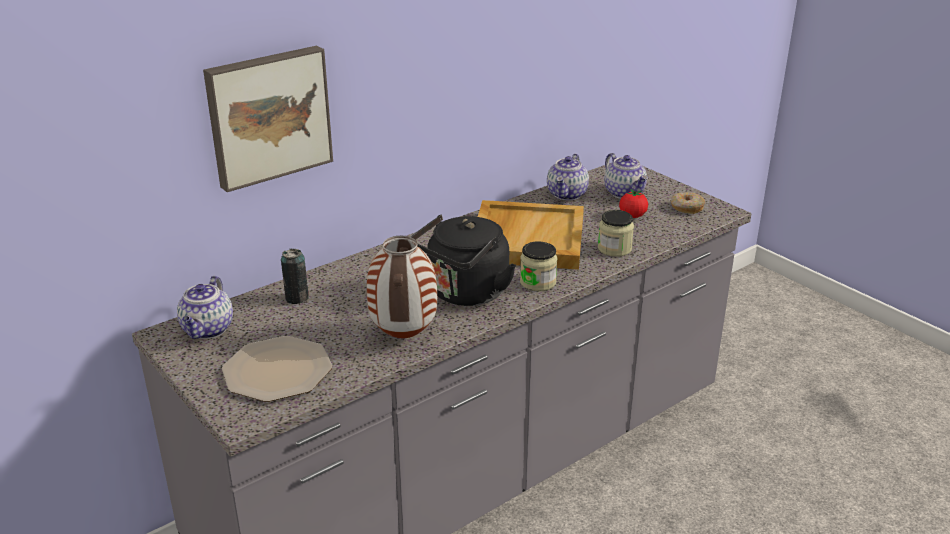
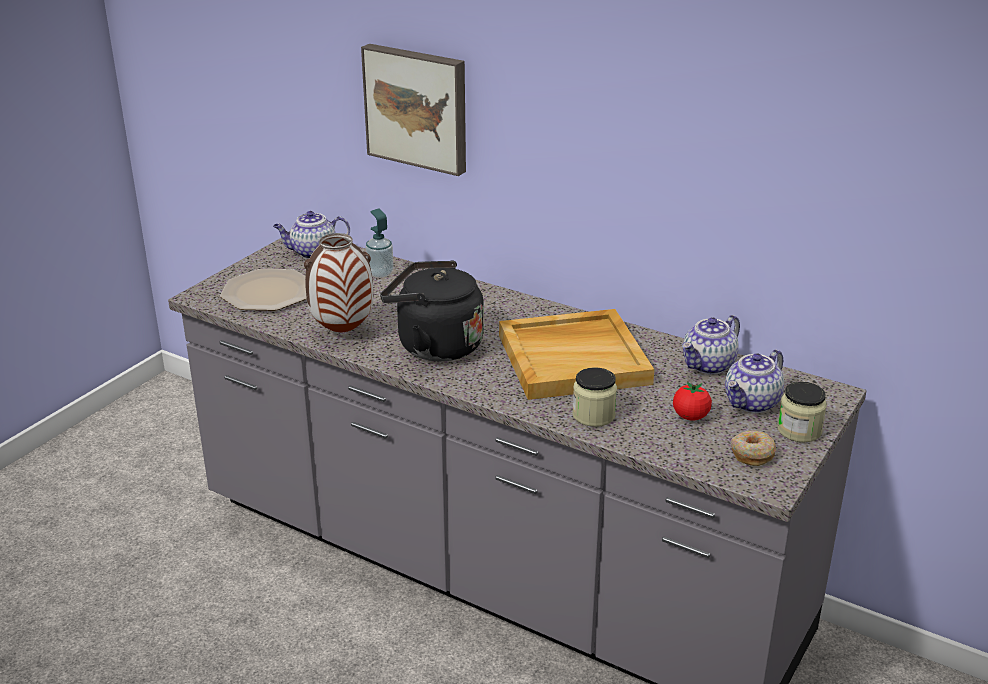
camera: 70 degrees right, 0 degrees up
(297, 298) = (380, 273): can -> soap dispenser
(538, 282) = (482, 380): jar -> jar (799, 430)
(567, 194) = (709, 365): teapot -> teapot turned 45 degrees counterclockwise

